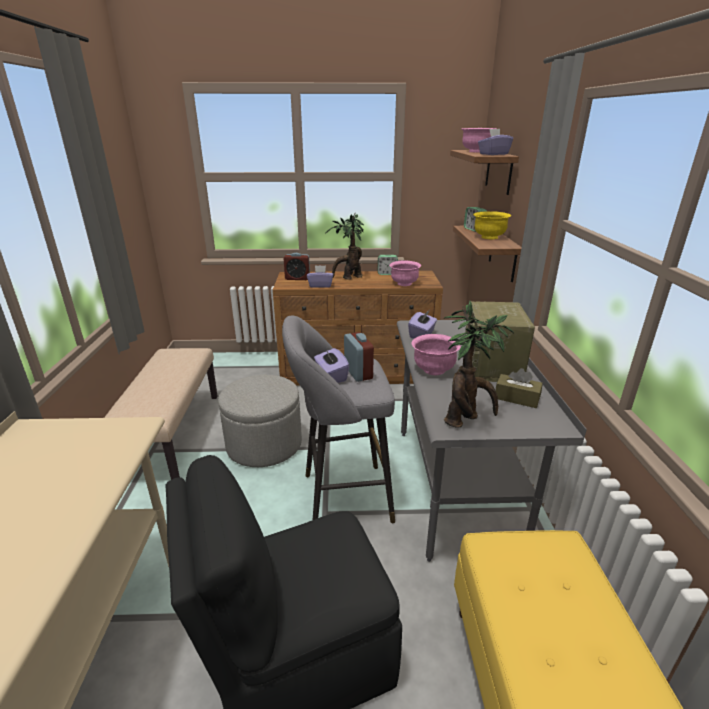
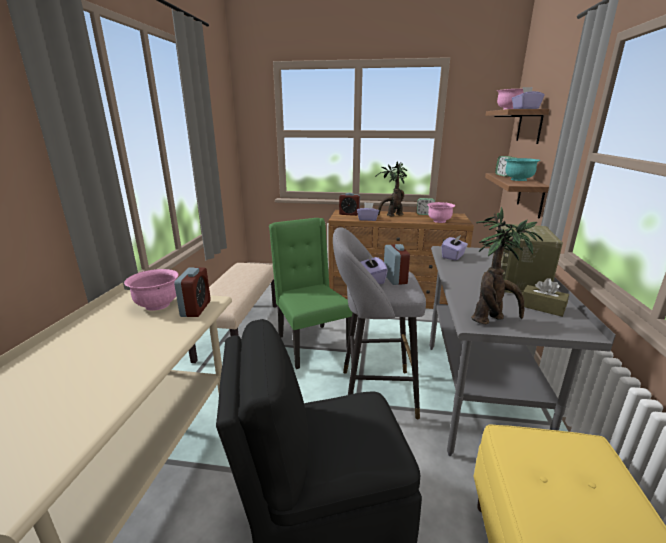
camera: 10 degrees right, 5 degrees down
(120, 440) = (196, 309): none -> alarm clock
(264, 444) = (311, 344): grey ottoman -> green chair
(433, 370) = (463, 281): pink bowl -> pink bowl (157, 305)
(489, 237) = (518, 180): yellow bowl -> turquoise bowl

